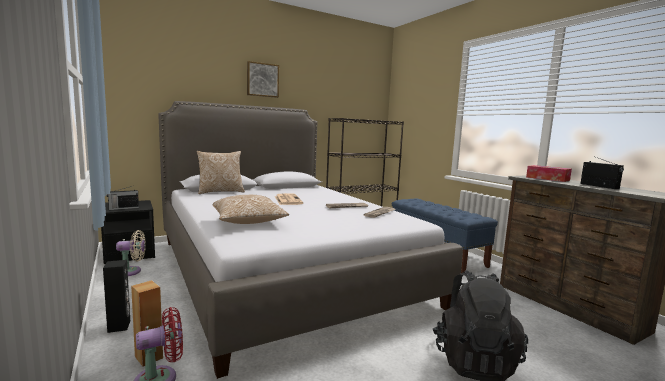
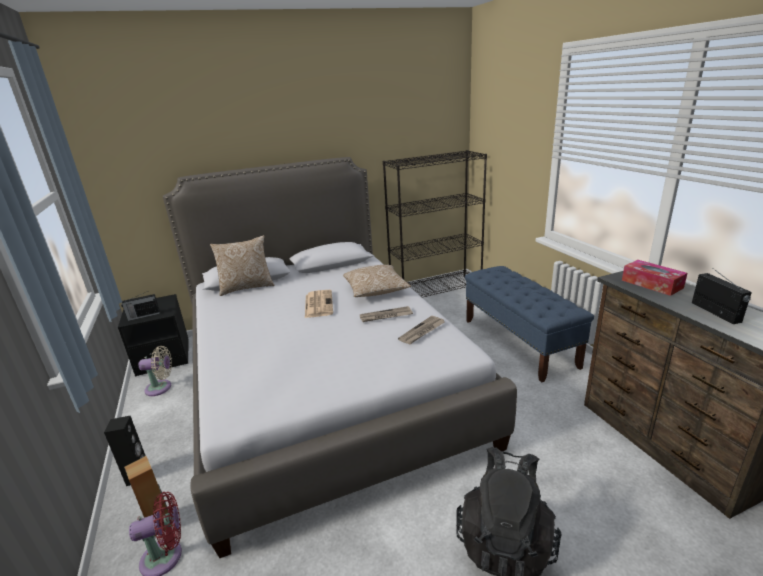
camera: 10 degrees right, 15 degrees up
(248, 222) = (253, 367): pillow -> pillow (376, 291)
(262, 80) = (286, 126): picture -> none

